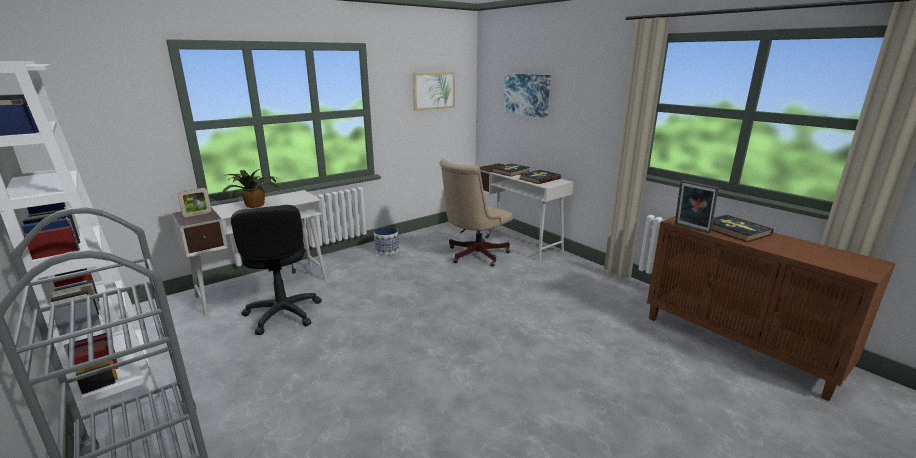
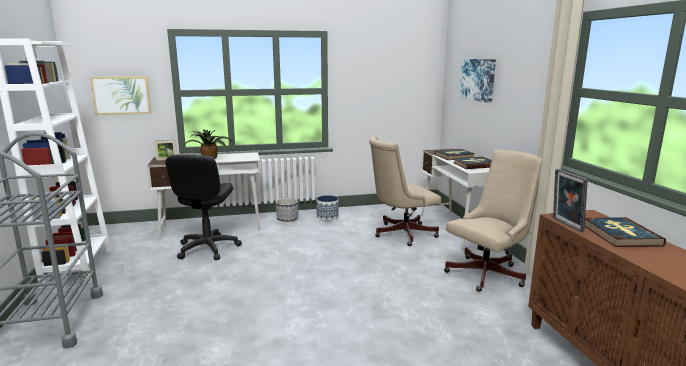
camera: 25 degrees right, 5 degrees down
(345, 260) = (287, 219): none -> planter
(433, 90) = (394, 74): picture -> picture (121, 95)
(579, 278) = (489, 273): none -> beige office chair

